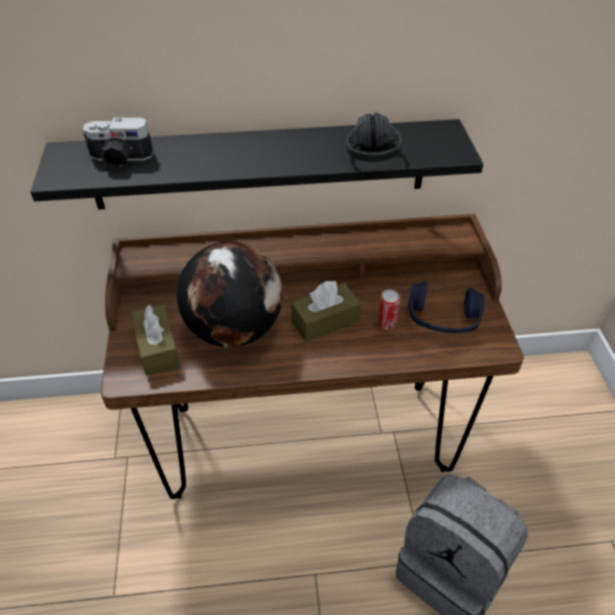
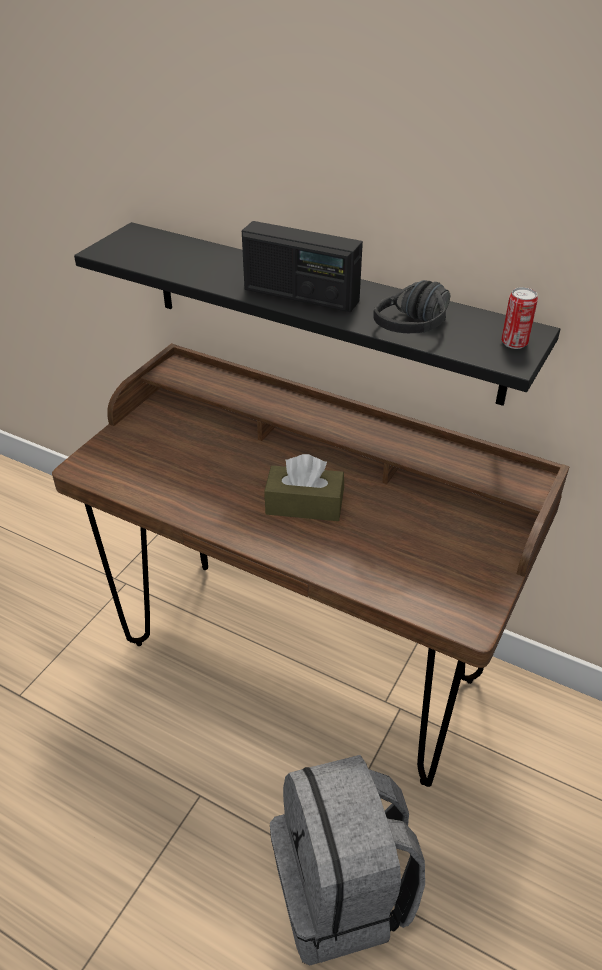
camera: 35 degrees right, 5 degrees down
(120, 159) = (170, 253): camera -> none
(157, 348) = (131, 456): brown tissue box -> none
(234, 329) = (211, 472): globe -> none
(269, 158) = (301, 295): none -> radio
(386, 323) = (365, 538): can -> can (514, 343)
(443, 319) = (433, 563): blue headphones -> none

